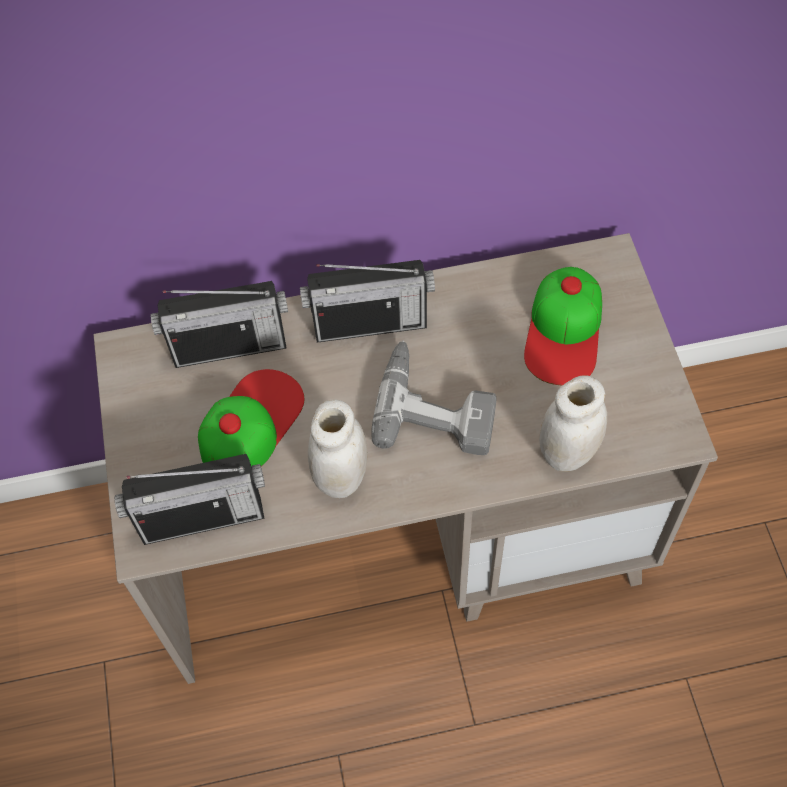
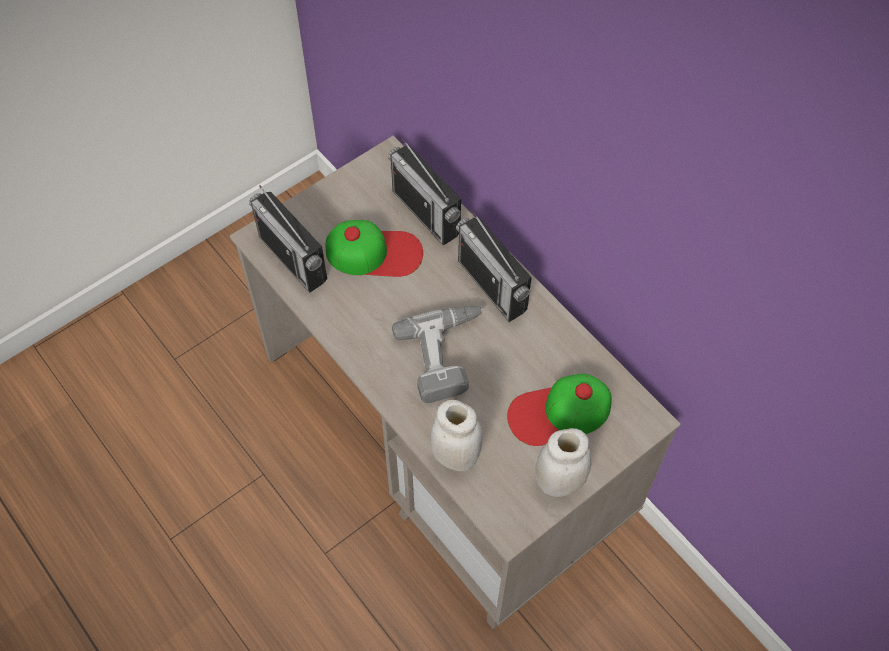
camera: 60 degrees right, 0 degrees up
(341, 477) = (362, 323): white jar -> white jar (559, 482)

